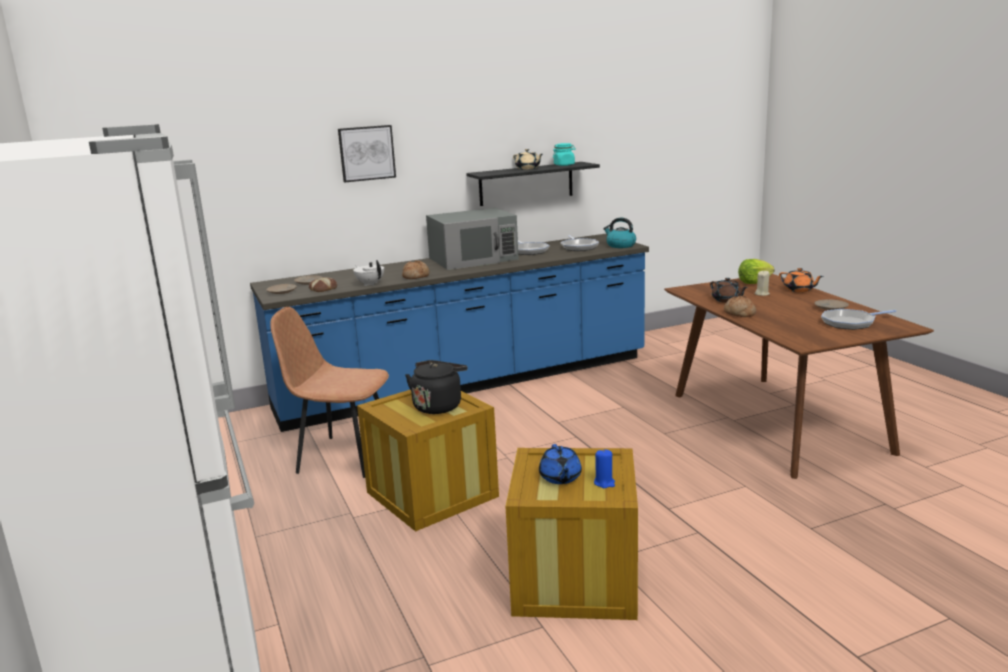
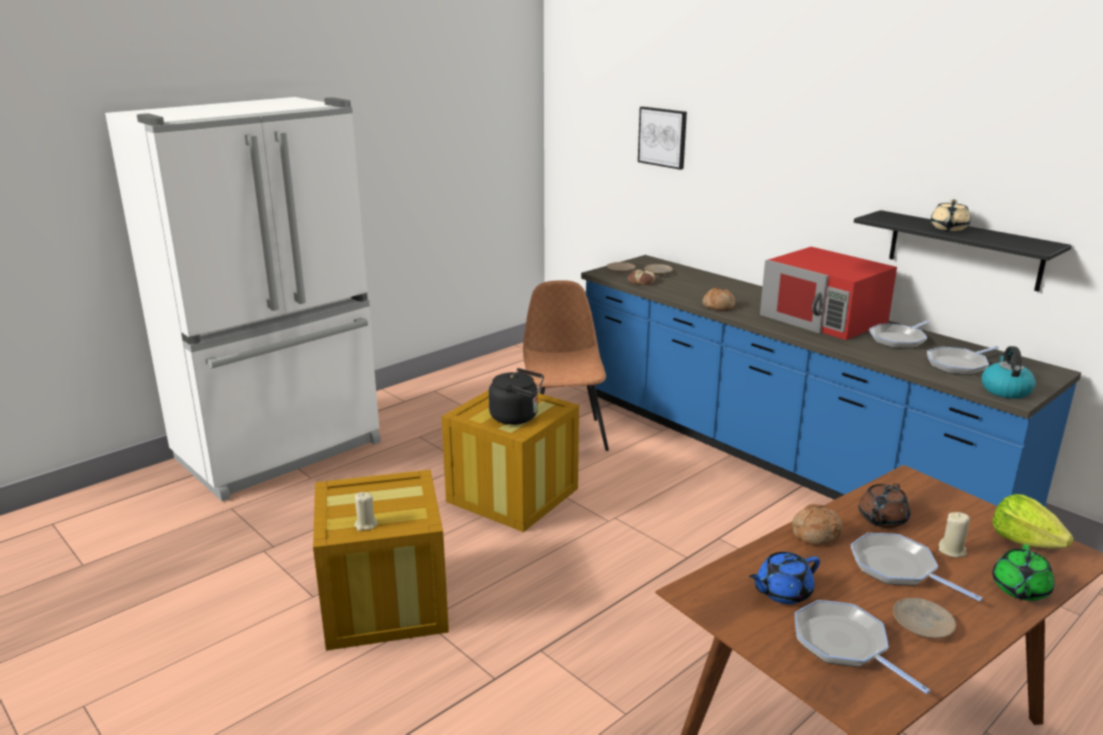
camera: 70 degrees right, 5 degrees up
(366, 153) = (771, 155): picture -> picture (663, 137)
(370, 284) = (672, 294): white teapot -> none
(474, 259) = (824, 318): grey microwave -> red microwave
(560, 478) = (373, 501): blue teapot -> blue teapot (782, 592)
(564, 165) = (1011, 240): turquoise jar -> none
(604, 483) = (365, 525): blue candle -> beige candle
(778, 305) = (897, 568): none -> frying pan
(799, 290) = (1019, 589): orange teapot -> green teapot

